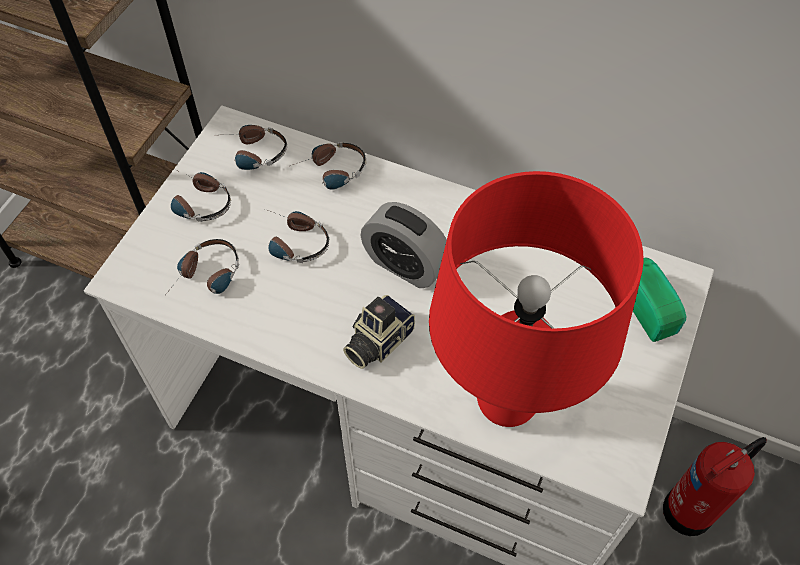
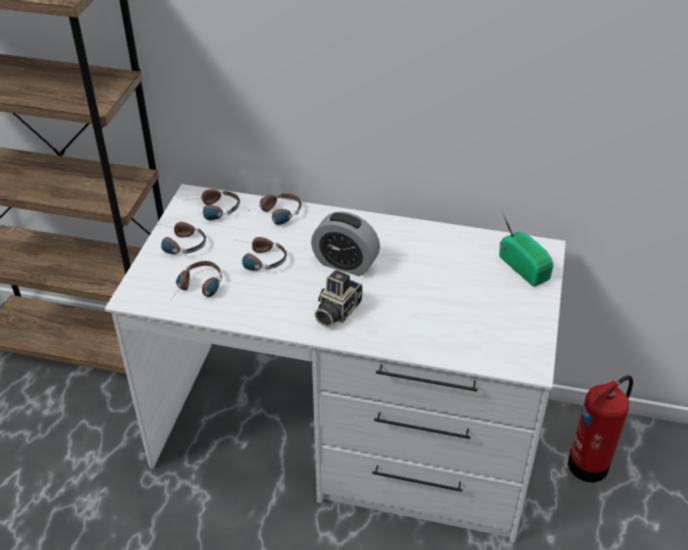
camera: 10 degrees left, 15 degrees down
(507, 402) = (440, 334): red table lamp -> none

